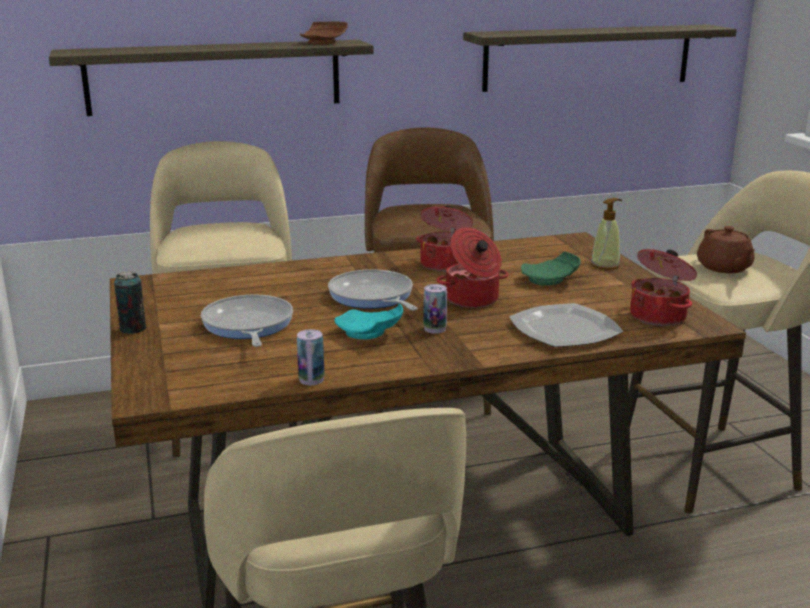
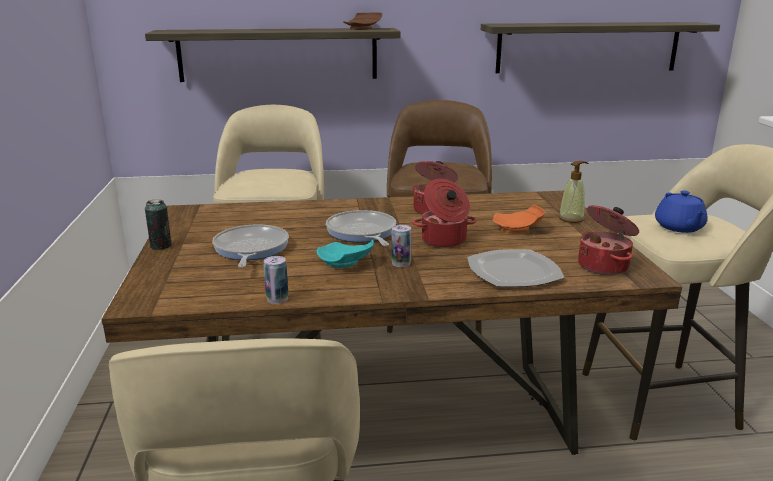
camera: 10 degrees right, 0 degrees up
(550, 280) = (518, 228): green plate -> orange plate
(724, 268) = (679, 227): brown teapot -> blue teapot

